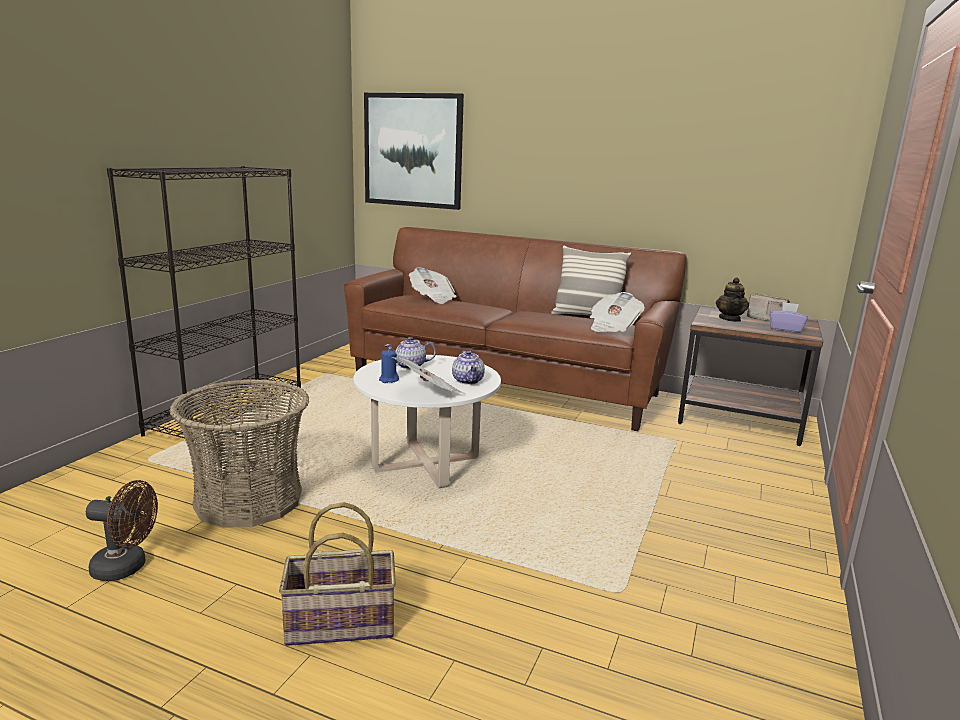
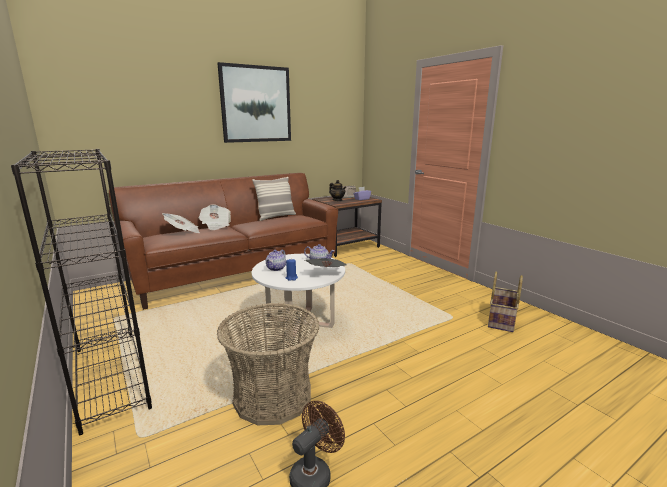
camera: 55 degrees left, 0 degrees up
(340, 624) = (436, 394): basket -> basket (502, 320)
(413, 150) = (106, 126): picture -> picture (256, 104)
(612, 327) = (306, 217): newspaper -> newspaper (215, 226)

